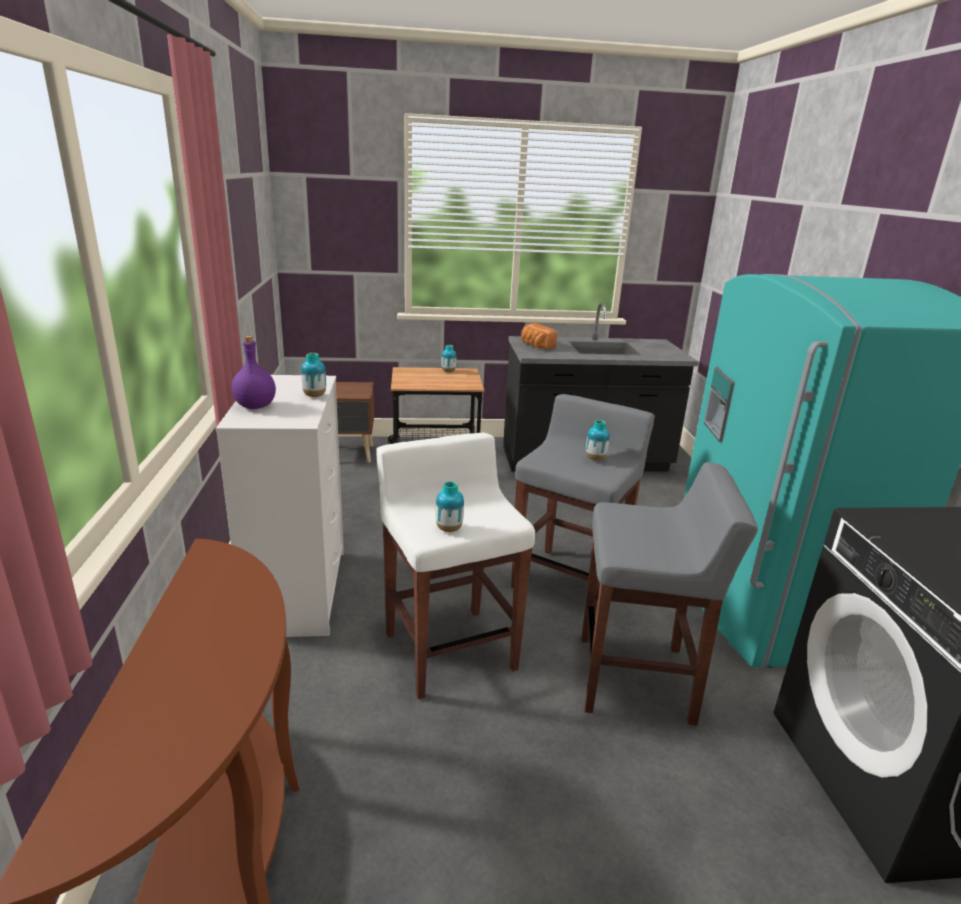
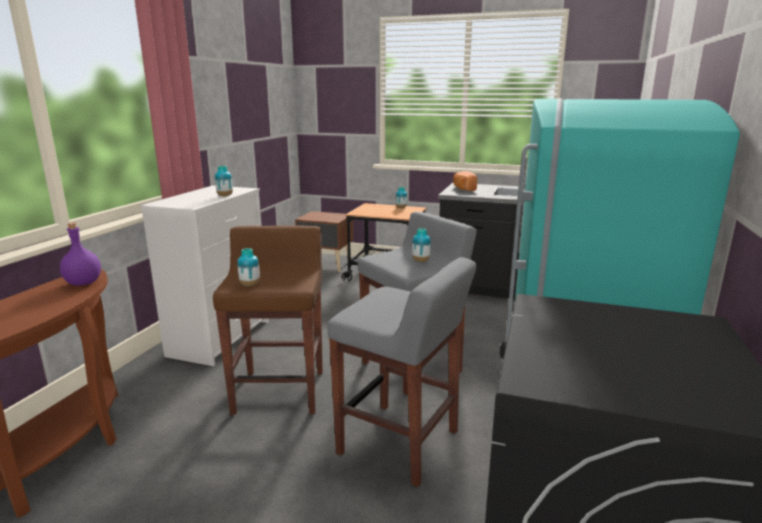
camera: 25 degrees right, 5 degrees down
(254, 406) = (180, 198): purple bottle -> purple bottle (83, 283)
(449, 649) = (280, 391): white stool -> brown stool

